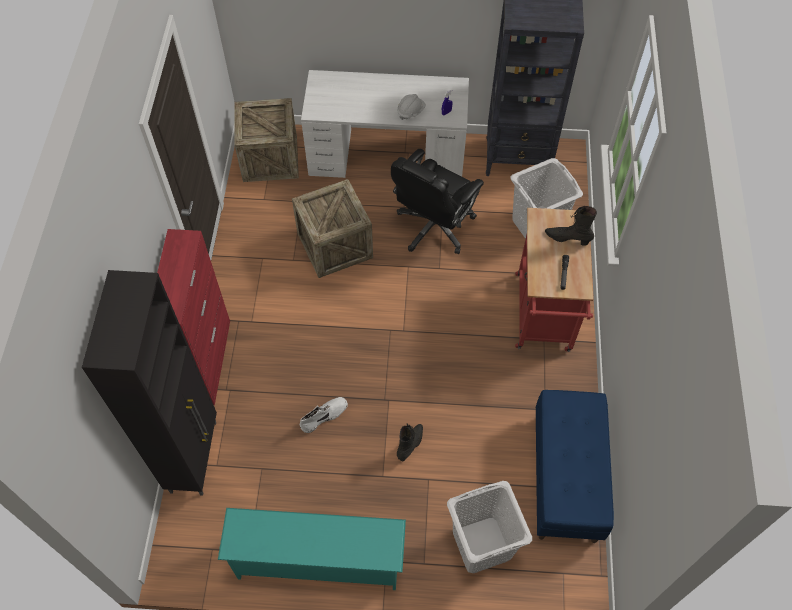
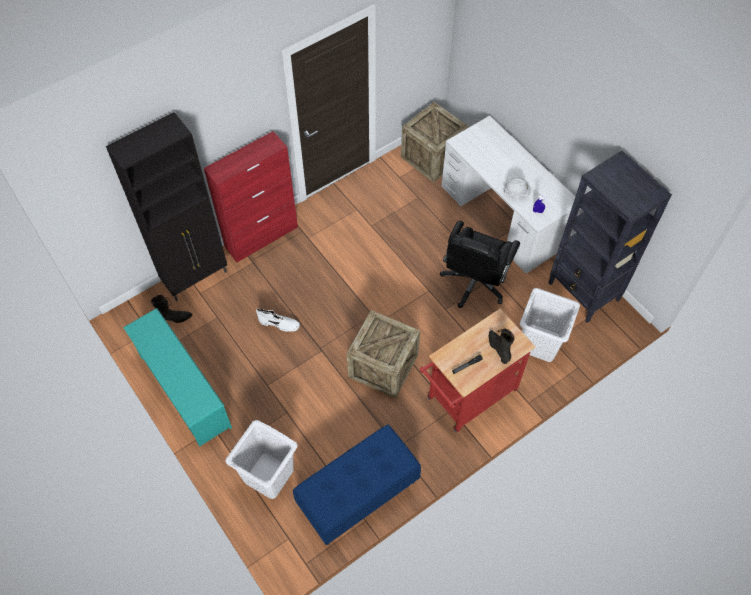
camera: 50 degrees right, 0 degrees up
(335, 245) = (404, 239): crate -> crate (383, 366)
(410, 445) = (301, 385): black boot -> black boot (174, 318)
(434, 227) = (474, 283): black office chair -> black office chair turned 60 degrees counterclockwise

